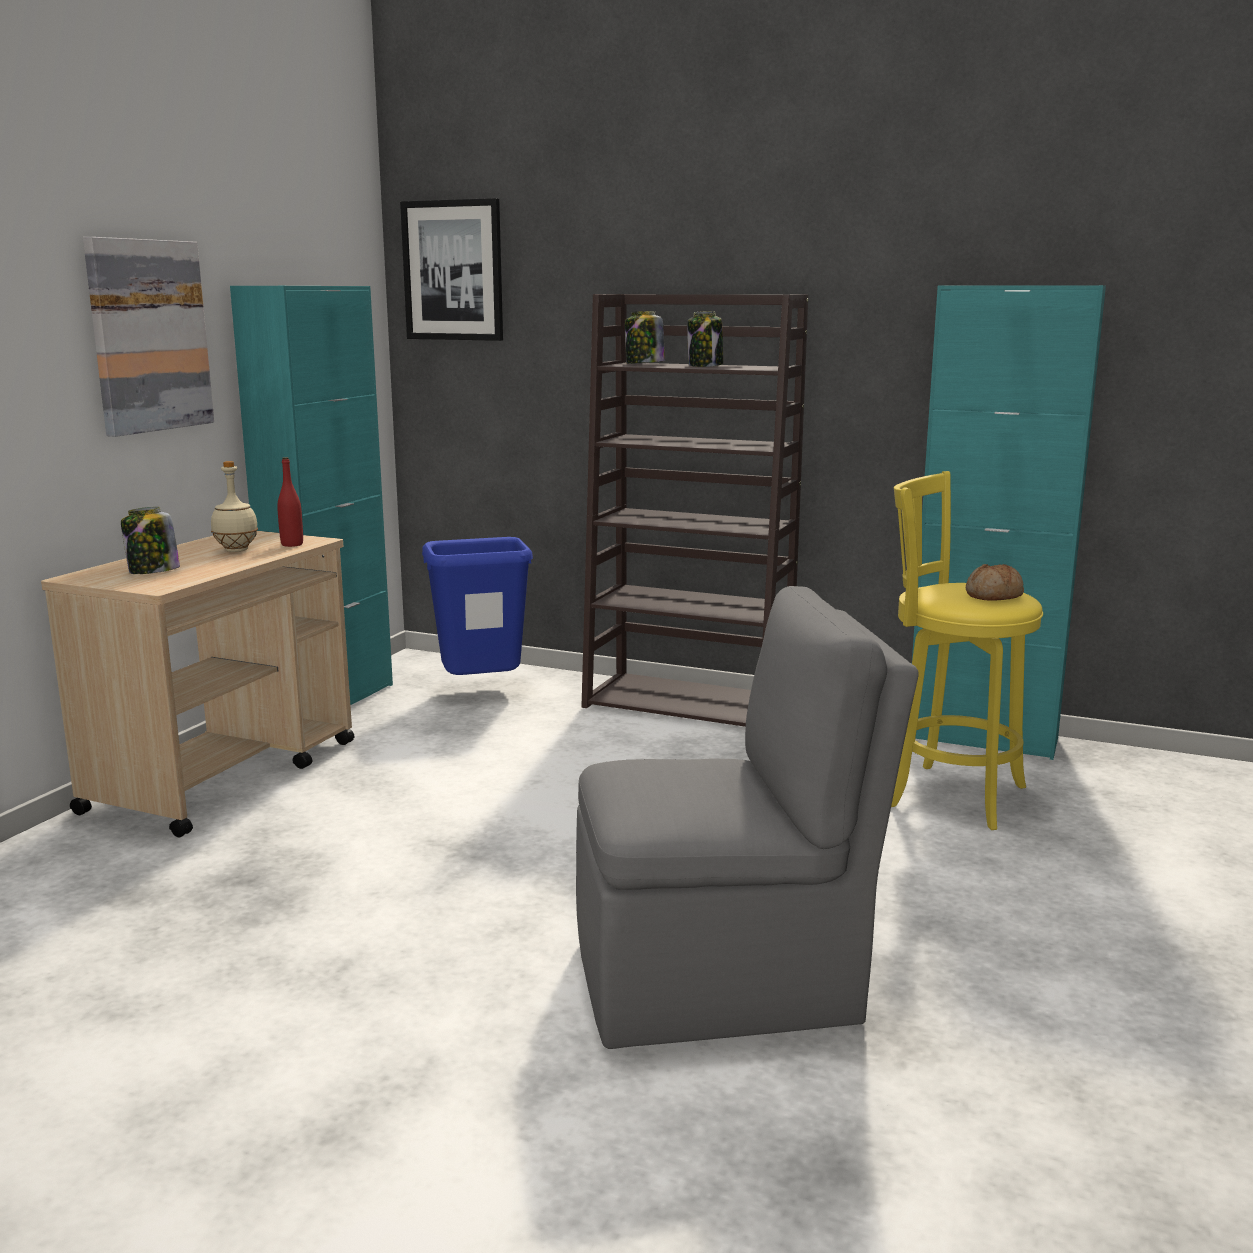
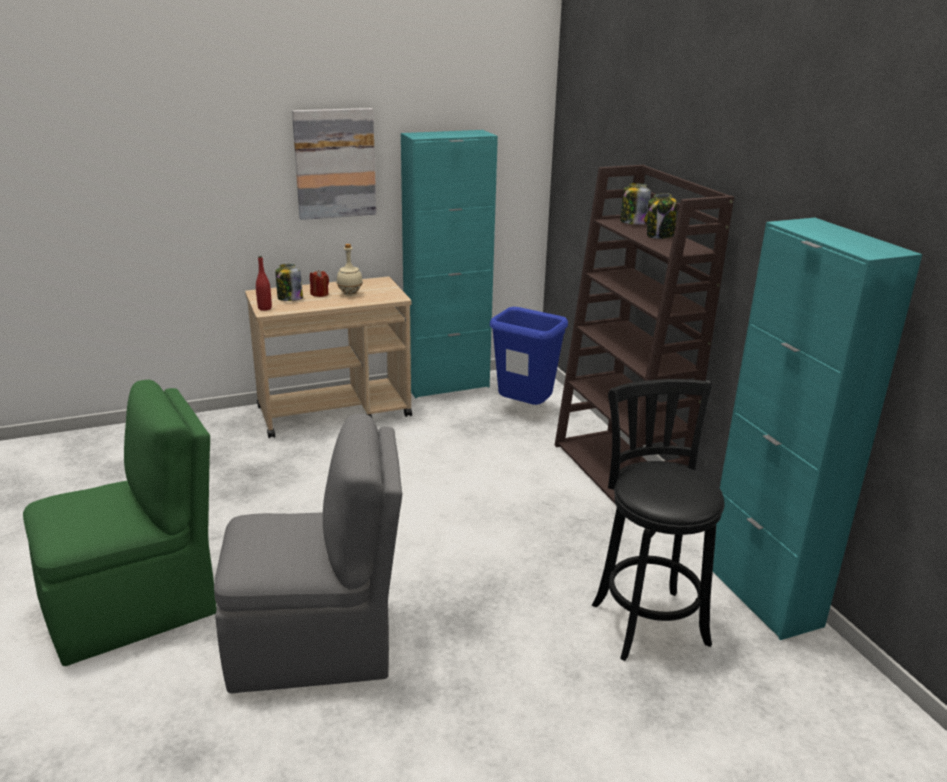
camera: 45 degrees right, 10 degrees up
(188, 559) = (319, 294): none -> red candle
(292, 544) = (380, 297): red bottle -> red bottle (265, 308)
(396, 1095) = (136, 606): none -> green chair
(453, 270) = (578, 124): picture -> none
(723, 981) = (316, 644): grey chair -> grey chair turned 45 degrees counterclockwise
(948, 794) = (647, 620): yellow stool -> black stool
(994, 596) = (672, 494): bread -> none

